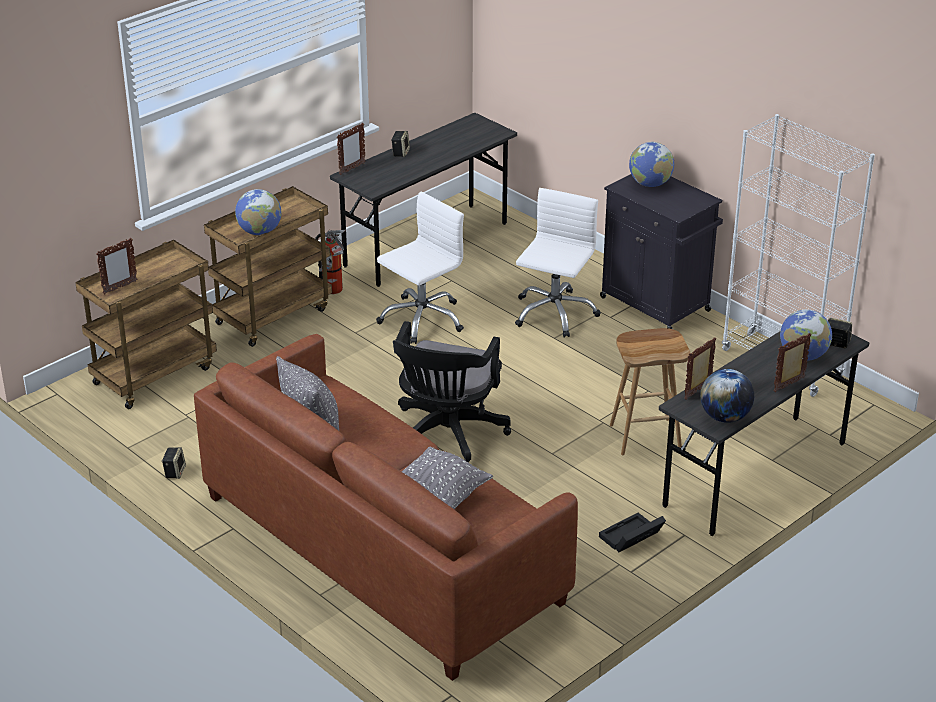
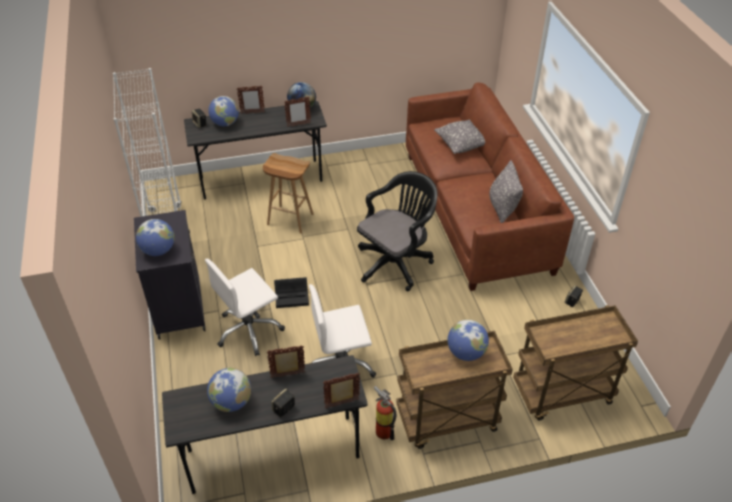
camera: 150 degrees left, 10 degrees up
(119, 287) = (600, 333): picture frame -> picture frame (288, 375)
(450, 143) = (231, 402): none -> globe
(630, 538) = (352, 173): black storage box -> black storage box (293, 297)

